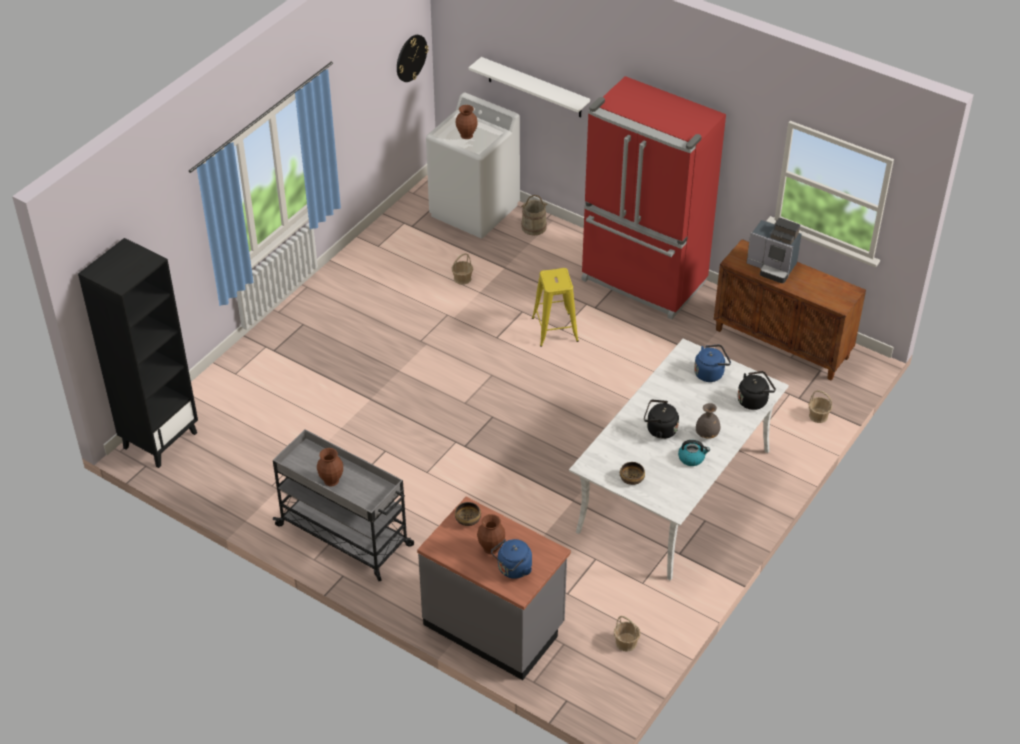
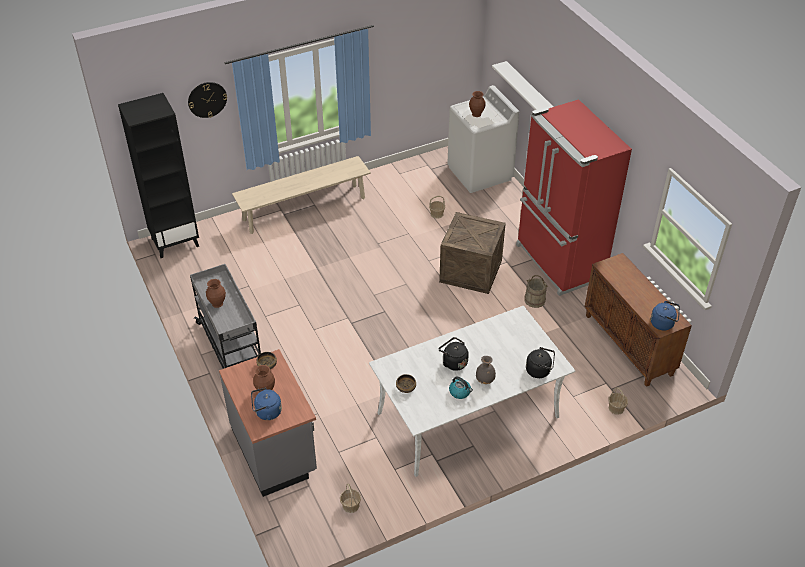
camera: 30 degrees right, 0 degrees up
(294, 334) = (304, 209): none -> beige bench
(411, 58) = (460, 48): wall clock -> wall clock (207, 99)
(534, 227) = (511, 198): beige bucket -> beige bucket (534, 300)
(555, 329) = (472, 270): yellow stool -> crate
(710, 373) = (523, 338): blue kettle -> blue kettle (663, 323)
(772, 267) = (630, 281): coffee machine -> none

